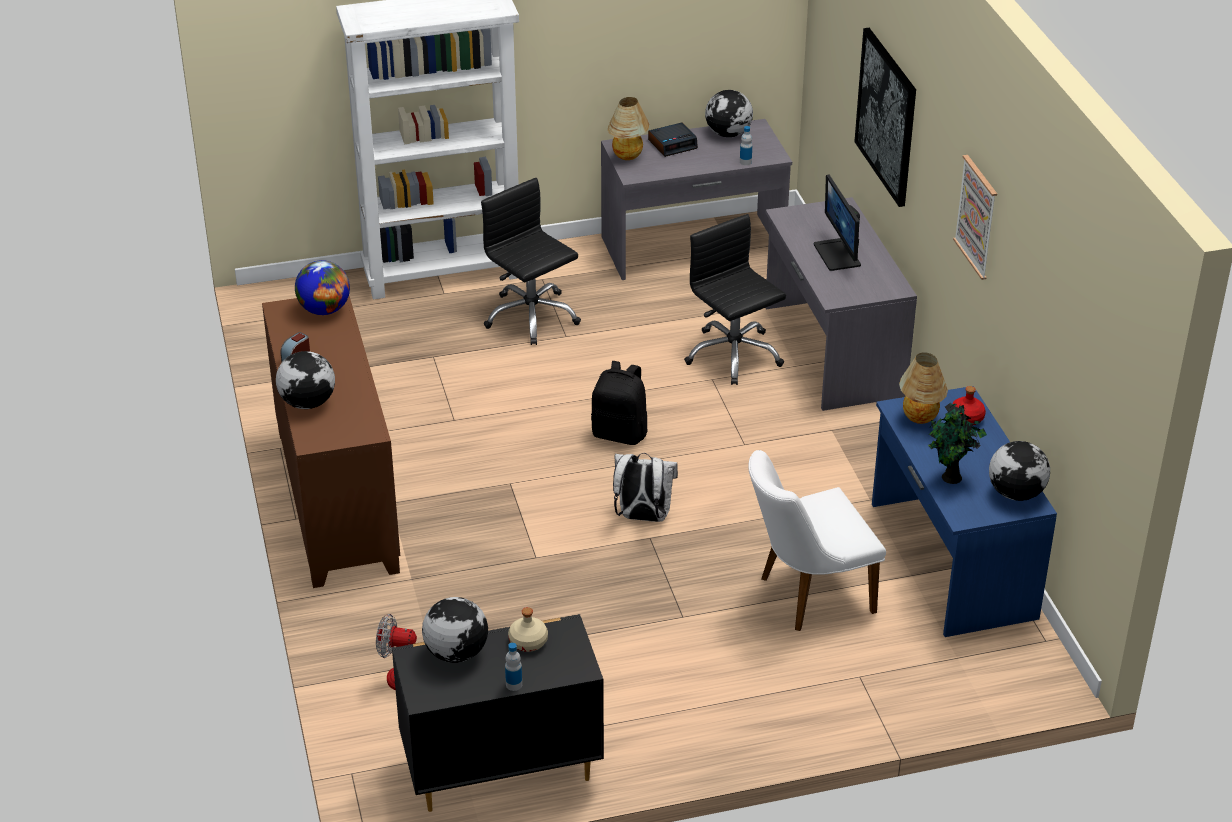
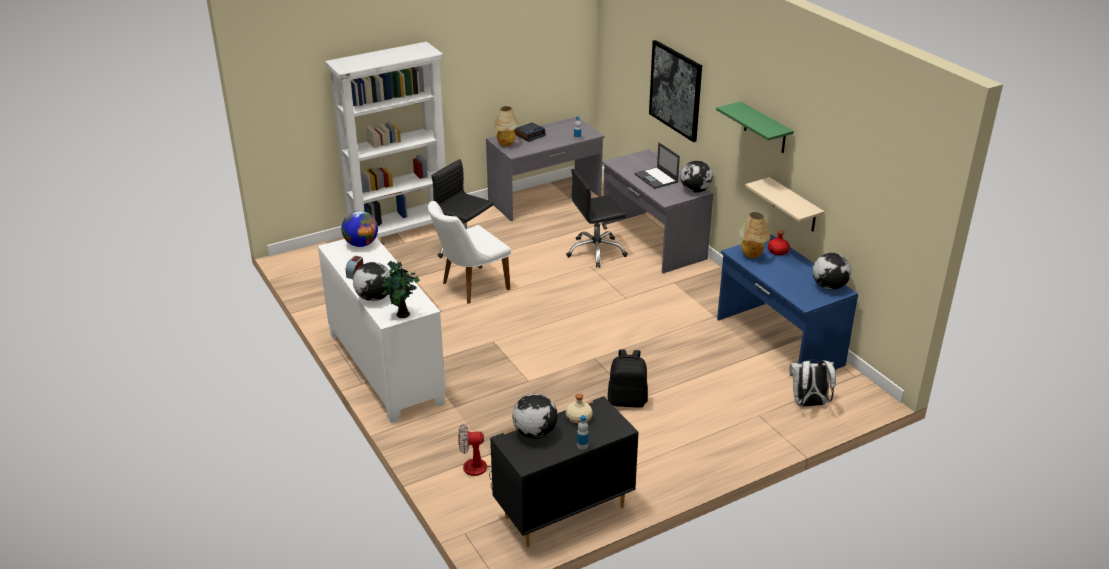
camera: 15 degrees left, 5 degrees down
(335, 500) = (384, 368): brown cabinet -> white cabinet
(620, 433) = (548, 303): black backpack -> black backpack (627, 400)
(642, 517) = (584, 347): white backpack -> white backpack (809, 404)
(728, 134) = (559, 126): globe -> globe (695, 190)
(733, 355) = (596, 251): black office chair -> black office chair turned 60 degrees counterclockwise
(806, 595) = (704, 375): white chair -> white chair (469, 287)
(838, 255) = (656, 178): monitor -> laptop
(950, 478) = (787, 284): potted plant -> potted plant (402, 315)
(977, 216) = (765, 128): picture -> green shelf
(1001, 350) = (794, 206): none -> beige shelf

